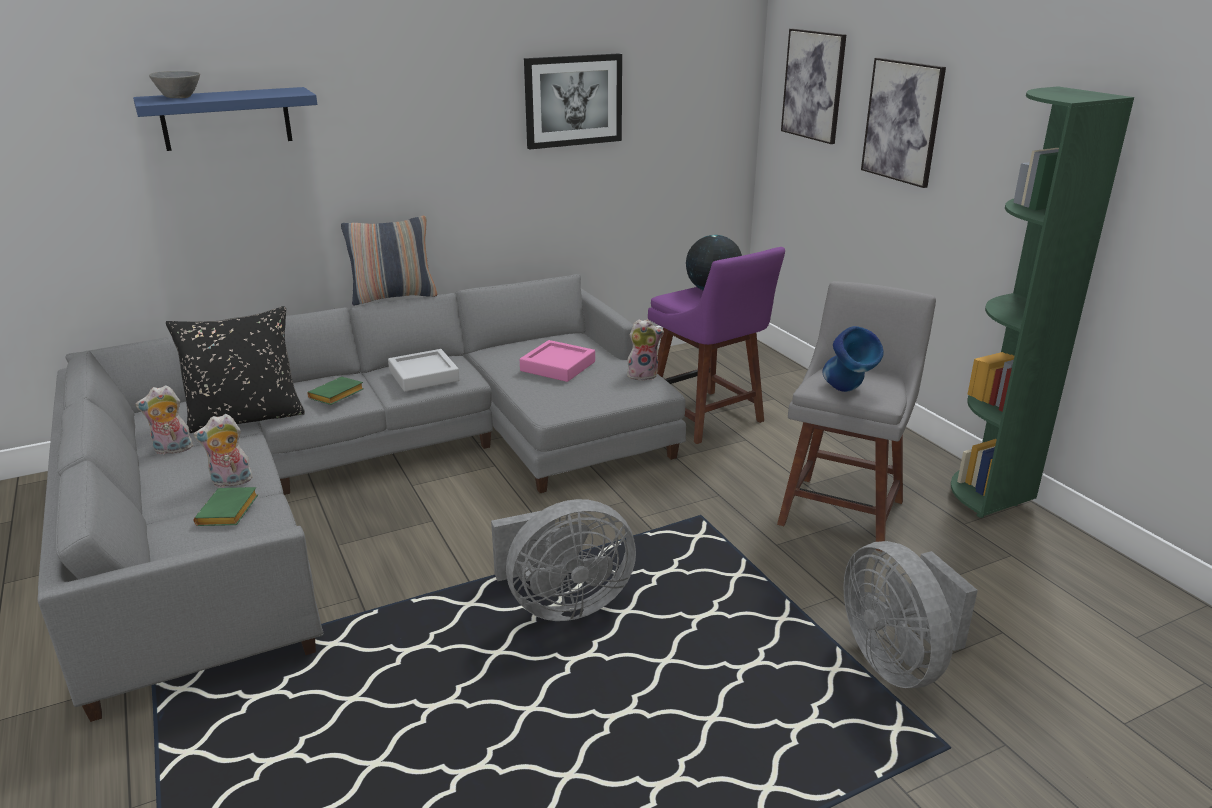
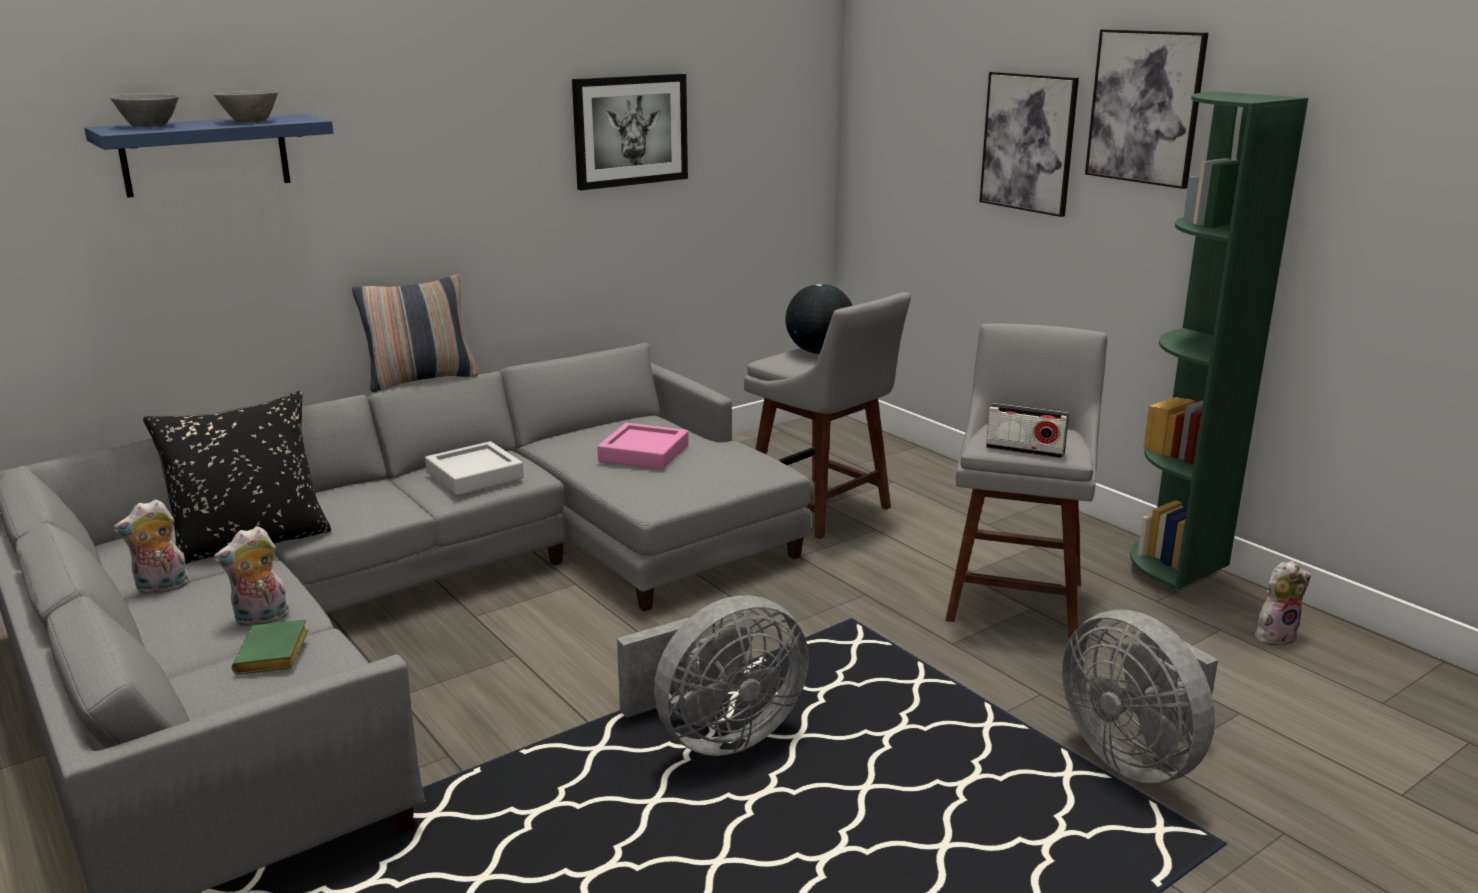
camera: 10 degrees left, 5 degrees down
(256, 93) = (251, 121): none -> grey bowl
(336, 396) = (367, 507): green book -> none
(643, 375) = (752, 456): plush toy -> plush toy (1274, 636)
(707, 418) = (822, 509): purple stool -> grey stool
(813, 85) = (911, 108): picture -> picture (1145, 107)
(847, 393) = (1024, 450): blue vase -> radio

